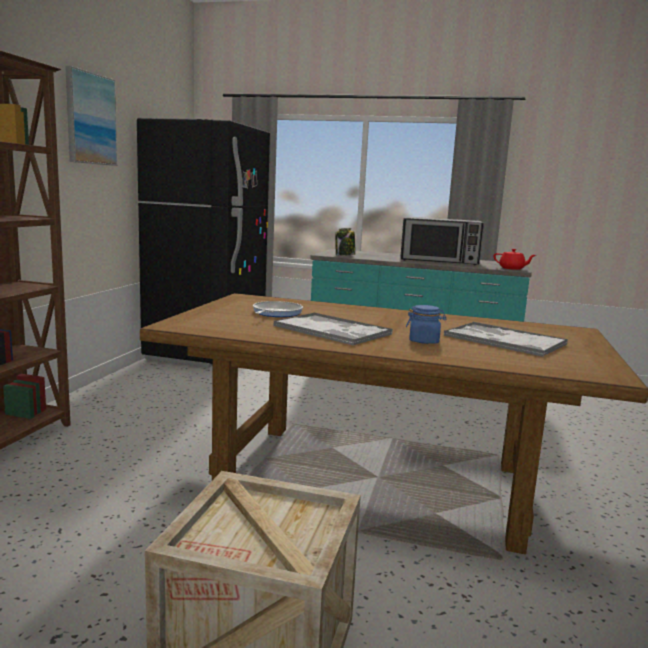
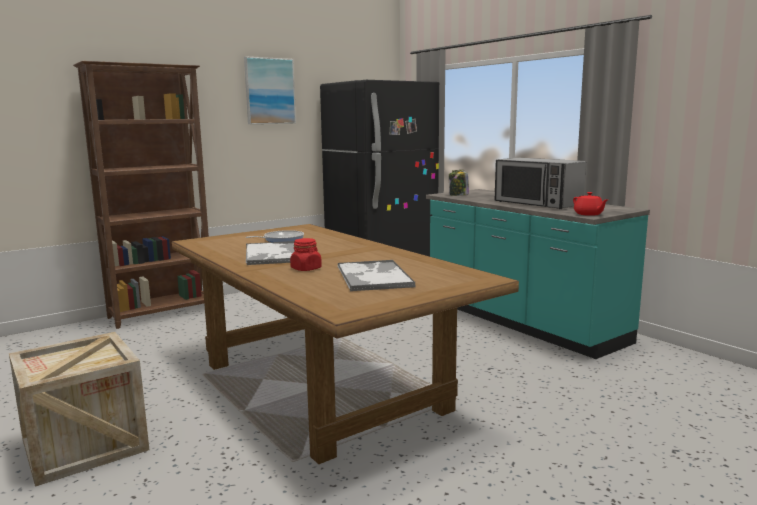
camera: 40 degrees right, 0 degrees up
(424, 341) = (306, 269): blue jar -> red jar

